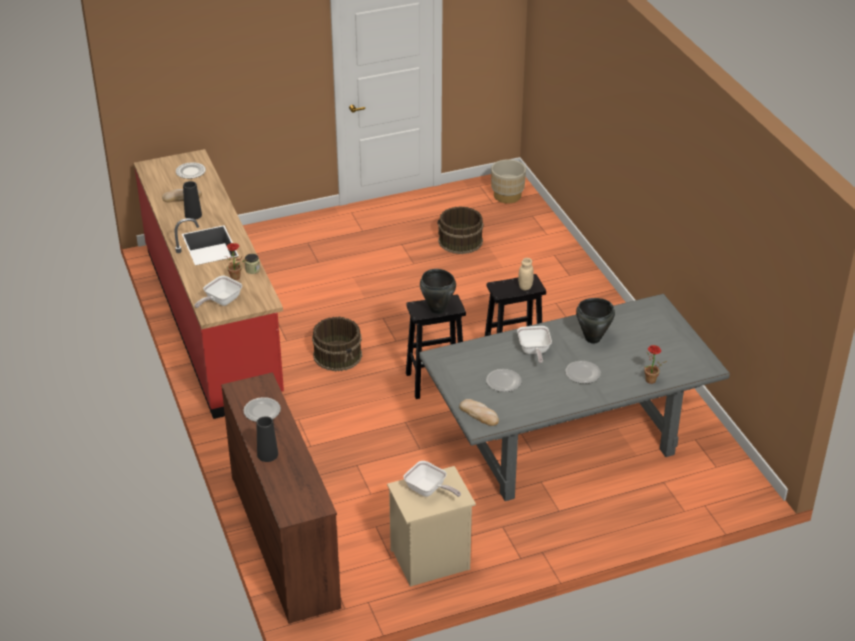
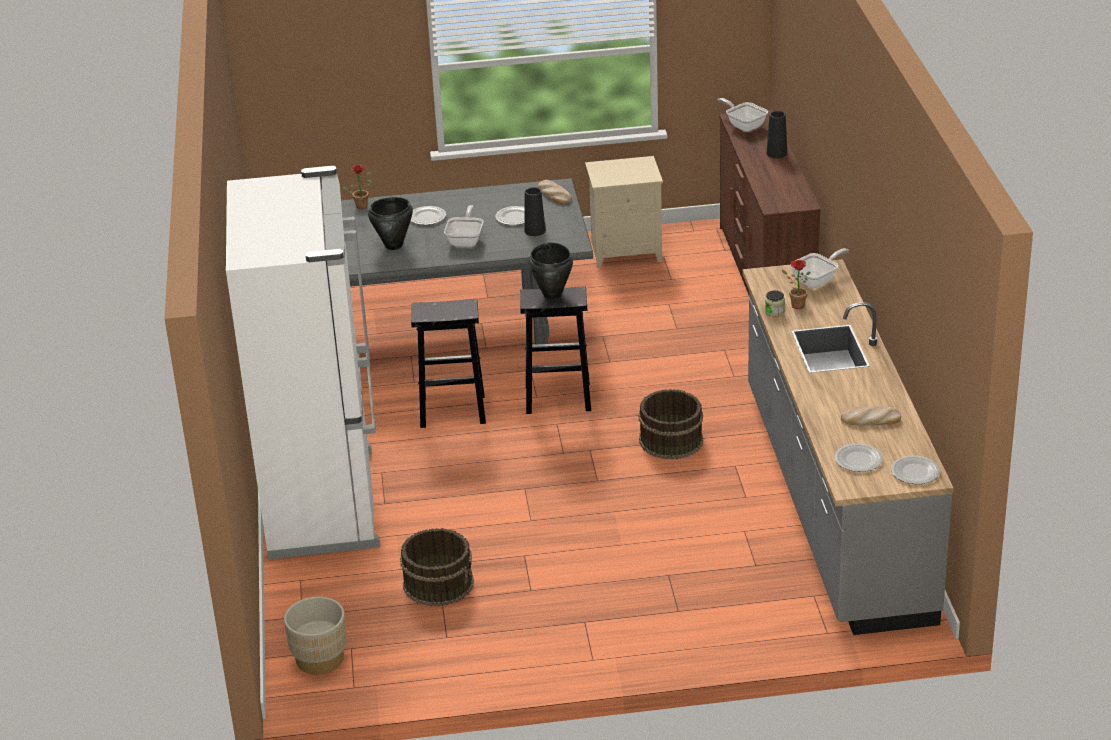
camera: 165 degrees left, 5 degrees down
(193, 215) = (853, 391): black vase -> black vase (535, 231)
(213, 321) = (833, 501): red counter -> grey counter
(262, 411) = (778, 184): plate -> plate (915, 471)
(428, 490) = (625, 173): frying pan -> frying pan (744, 125)
(525, 287) = (433, 308): beige jar -> none
(564, 282) = (324, 502): none -> white fridge

